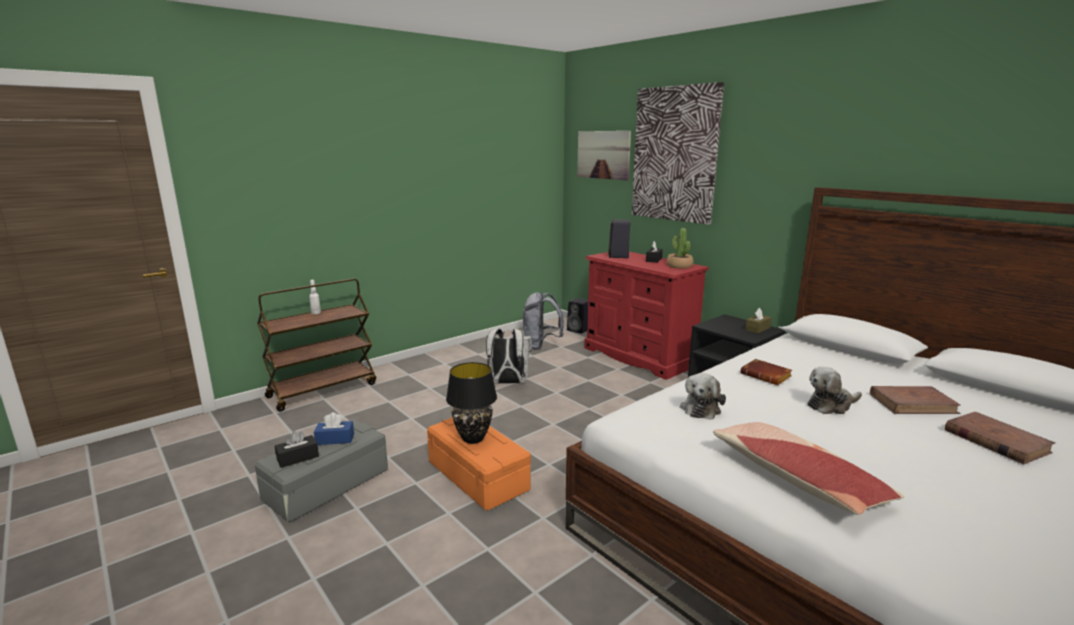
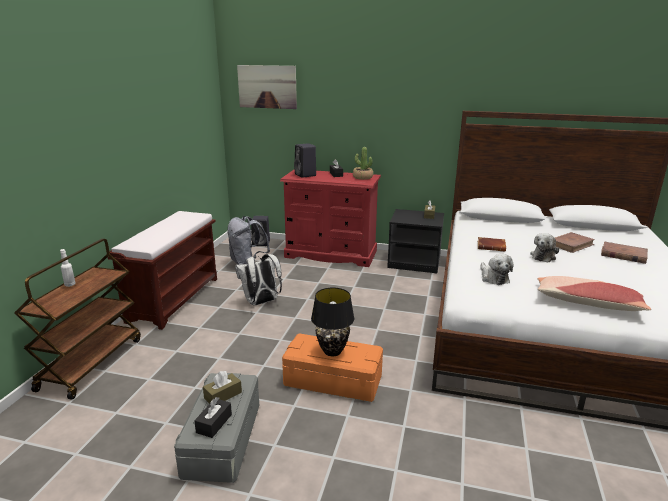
camera: 35 degrees left, 5 degrees up
(335, 439) = (223, 395): blue tissue box -> brown tissue box
(441, 359) = (174, 299): none -> brown bench
(675, 154) = (341, 86): picture -> none

